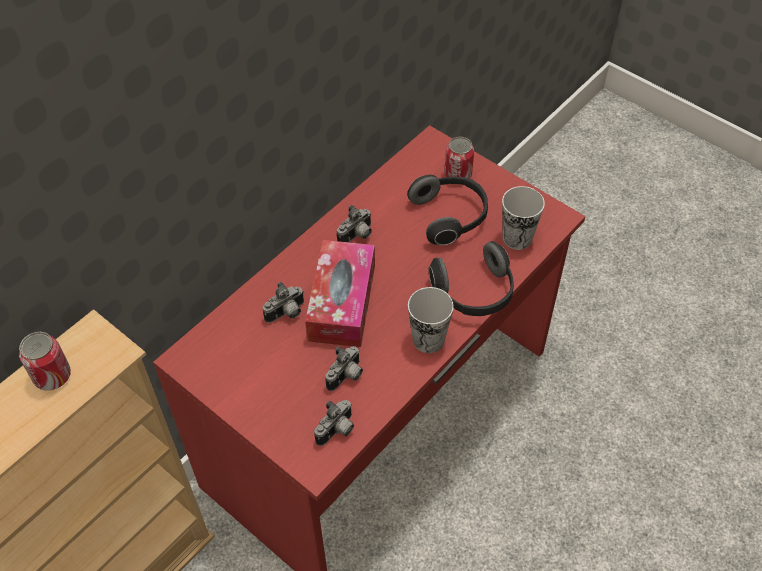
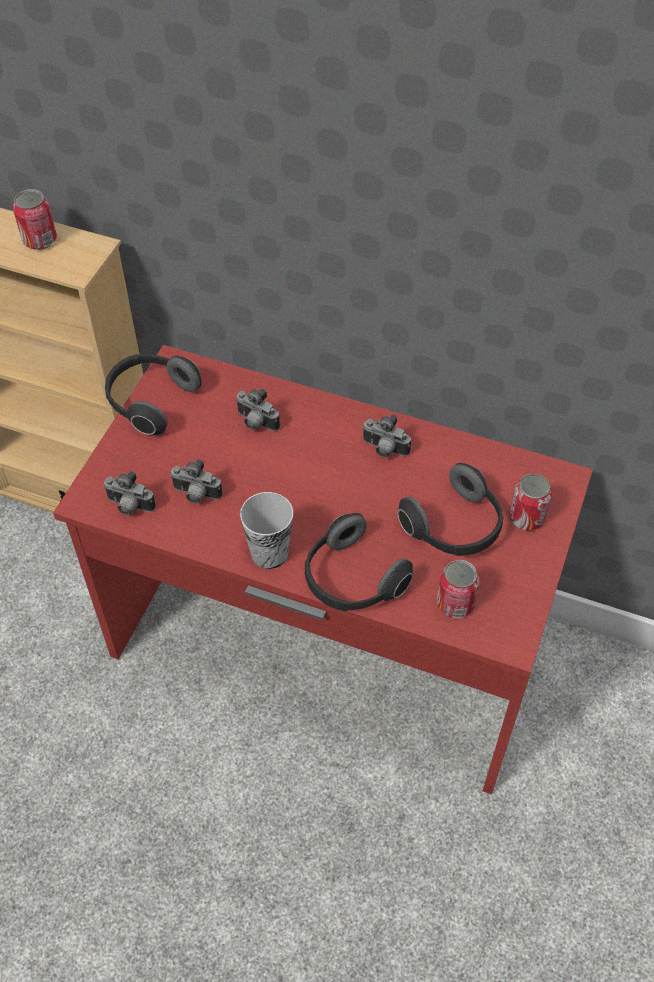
camera: 70 degrees right, 0 degrees up
(221, 387) = (150, 401): none -> headphones
(342, 302) = (288, 463): tissue box -> none
(517, 238) = (455, 603): cup -> can

